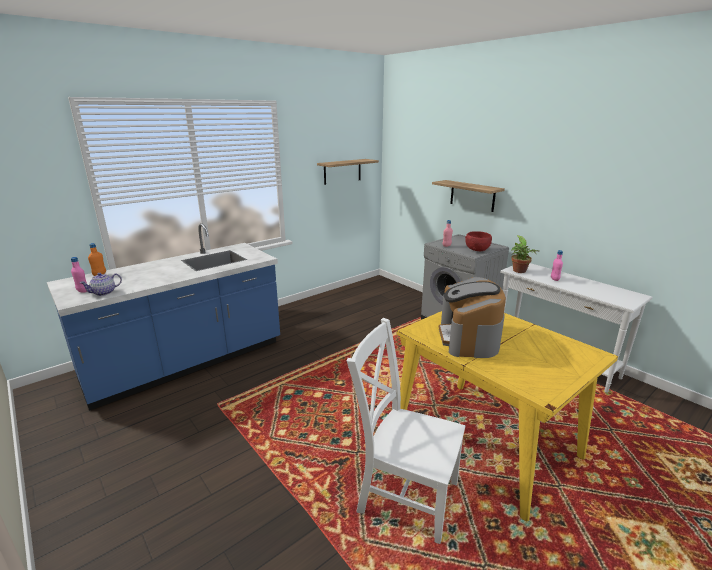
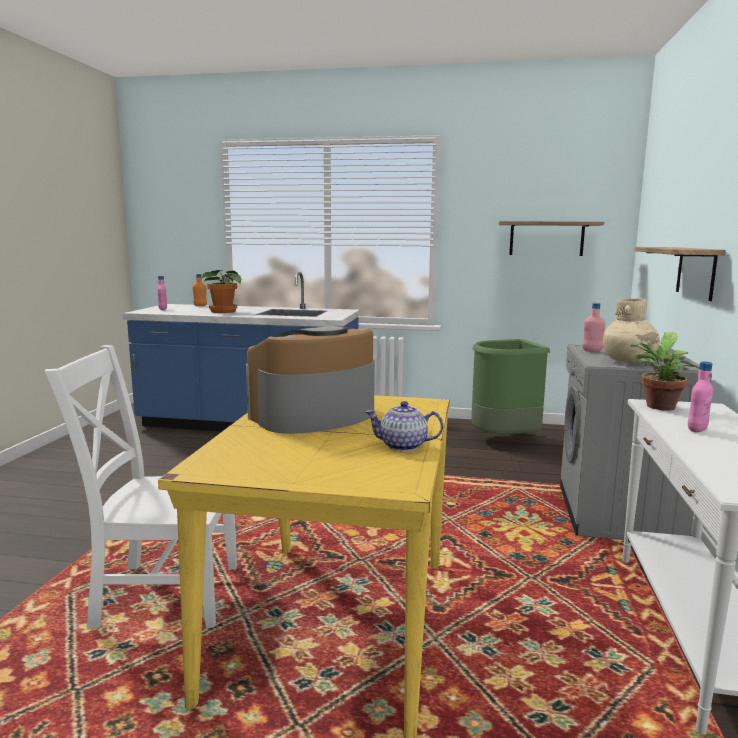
camera: 50 degrees right, 10 degrees down
(104, 293) = (167, 312): teapot -> teapot (403, 446)
(156, 276) = (223, 311): none -> potted plant
(352, 302) = (504, 440): none -> green trash can
(404, 494) = (161, 594): white chair -> white chair turned 75 degrees counterclockwise
(477, 249) = (629, 362): red bowl -> beige vase

